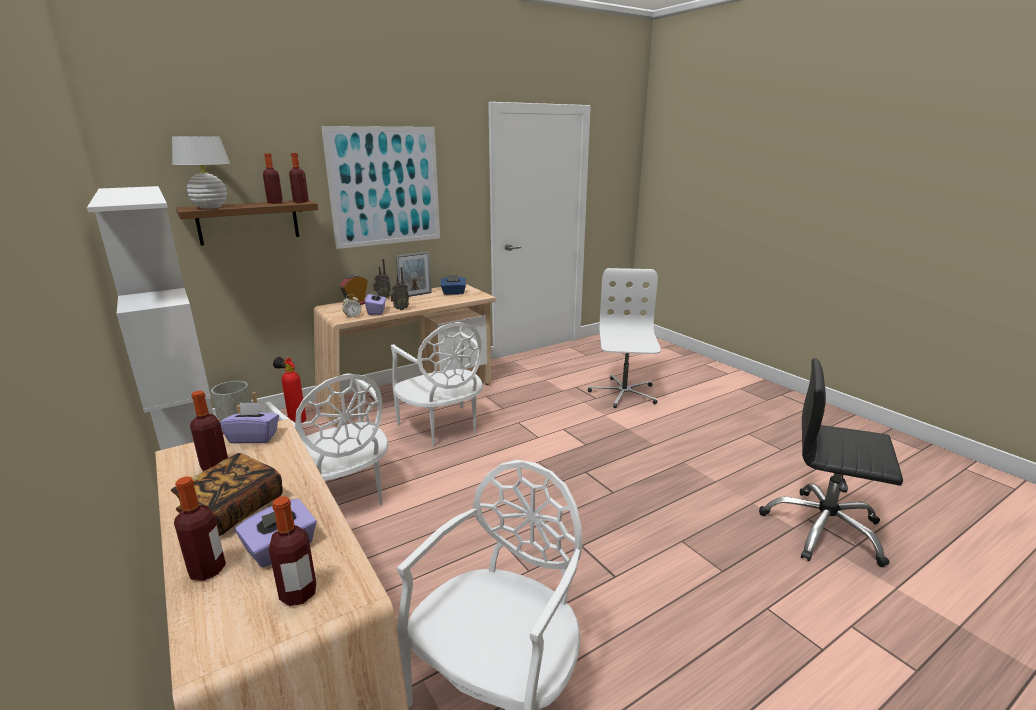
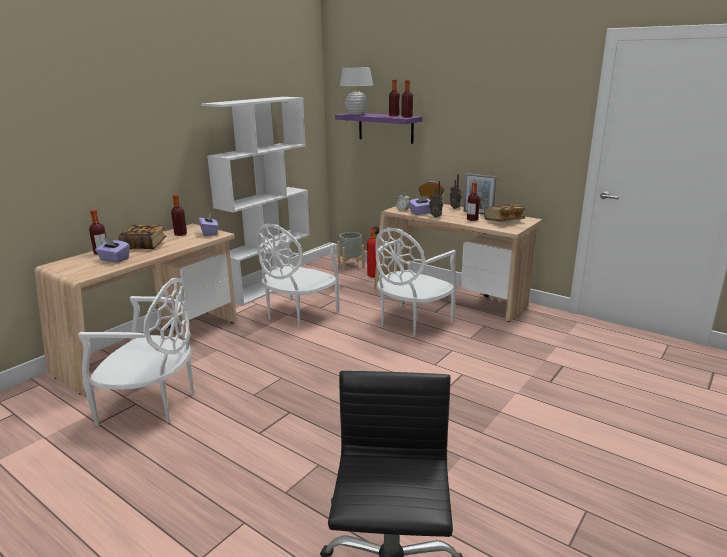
camera: 70 degrees right, 0 degrees up
(248, 222) = (385, 127): brown shelf -> purple shelf
(298, 594) = (83, 268): bottle -> bottle (472, 219)
(385, 186) = (481, 112): picture -> none
(453, 293) = (504, 221): blue tissue box -> book
(623, 393) = (585, 397): white office chair -> none

